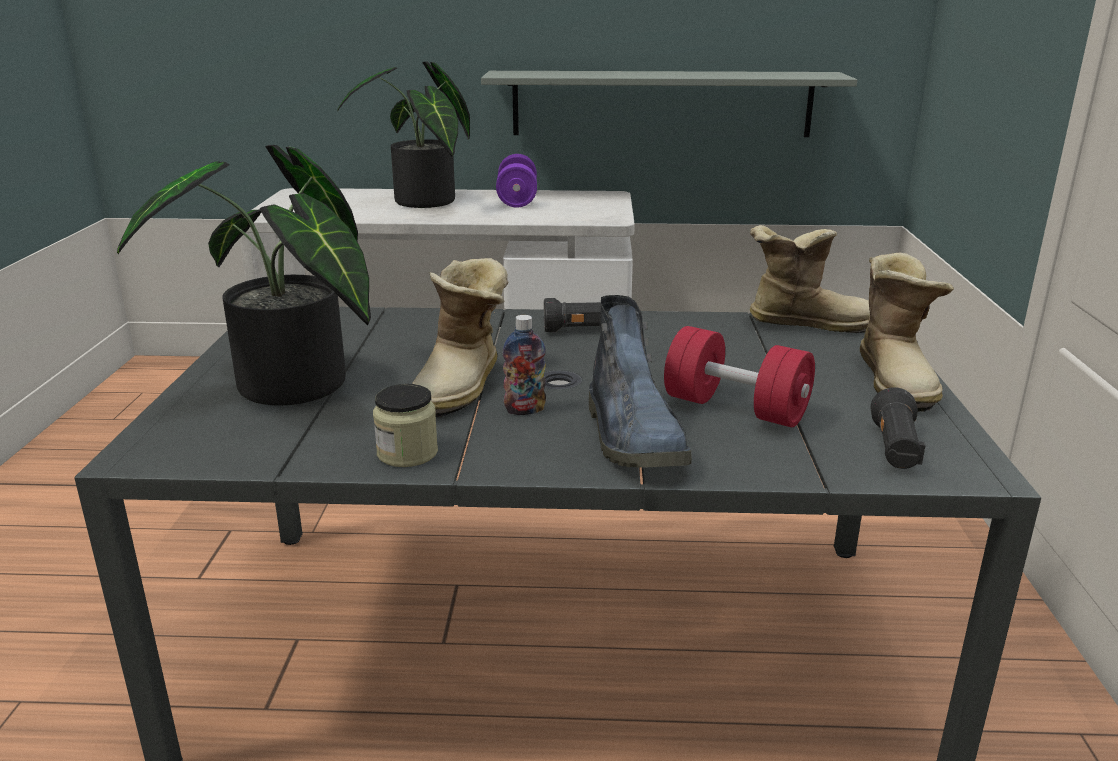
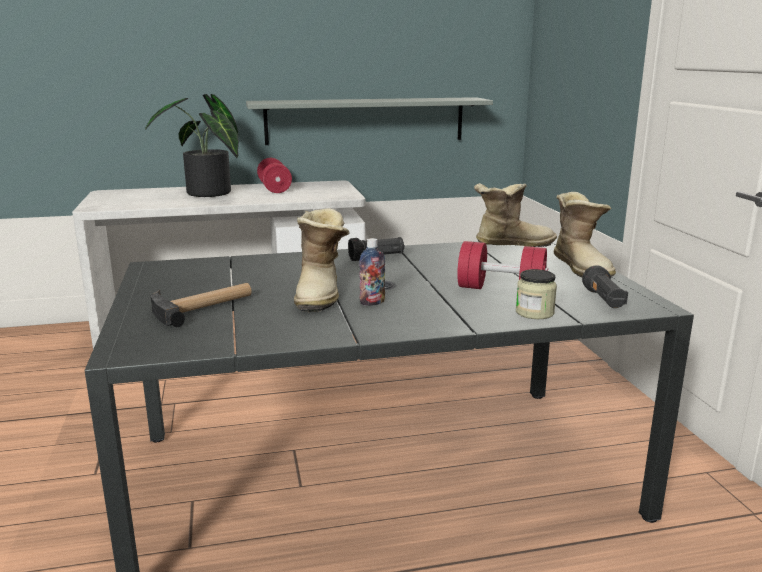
camera: 15 degrees left, 5 degrees down
(292, 390) = (204, 307): potted plant -> hammer
(407, 453) = (314, 332): jar -> jar (534, 312)
(517, 199) = (274, 188): purple dumbbell -> red dumbbell
(634, 439) = (452, 310): boot -> none

